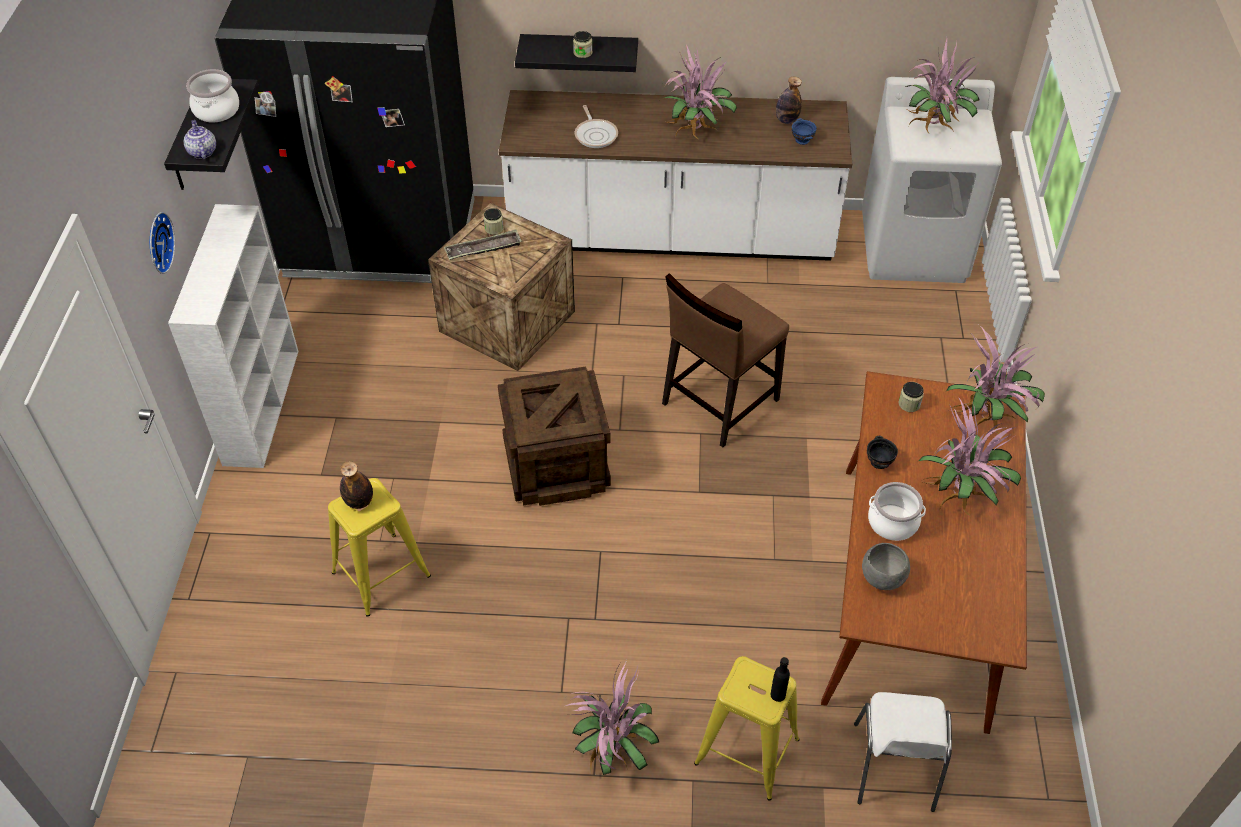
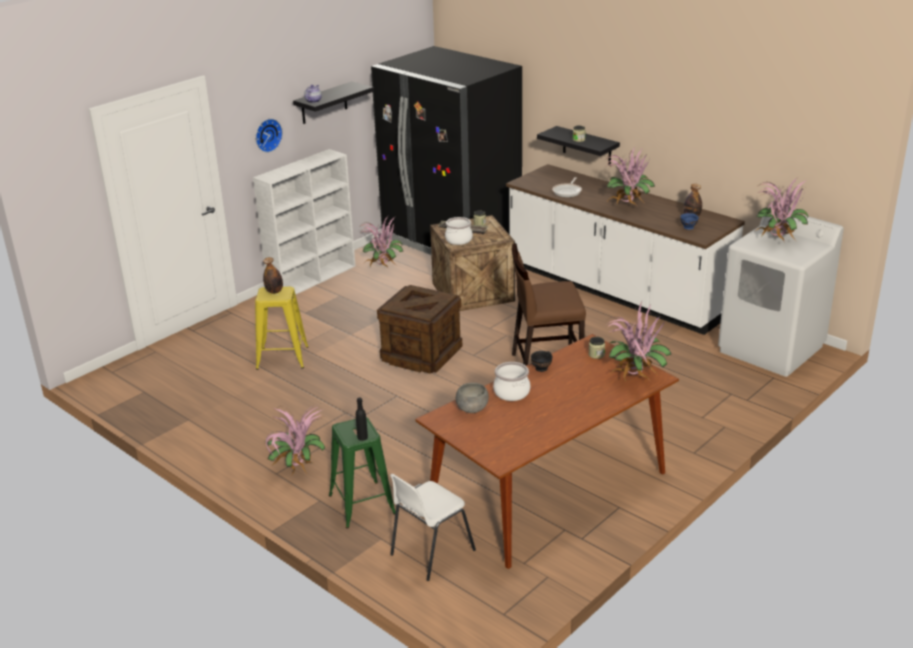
camera: 40 degrees right, 20 degrees down
(217, 110) = (340, 91): cooking pot -> cooking pot (459, 240)
(747, 751) = (362, 504): yellow stool -> green stool
(960, 496) = (568, 399): potted plant -> potted plant (383, 268)

